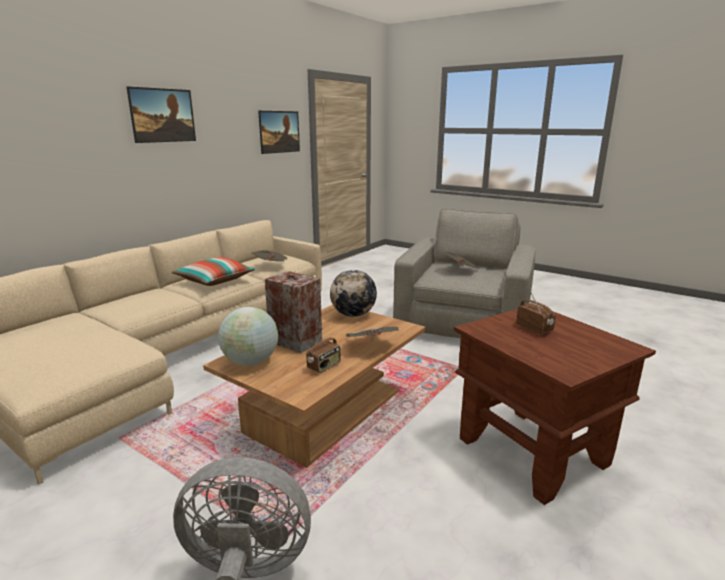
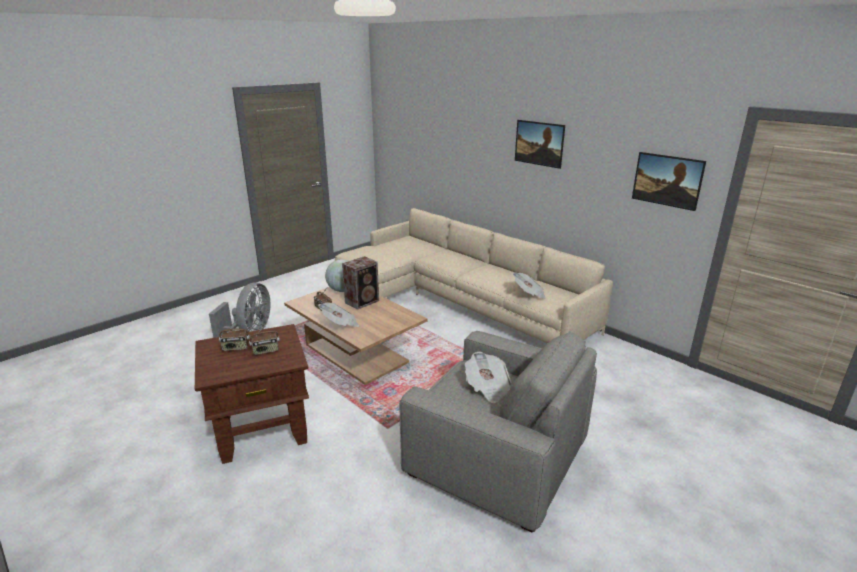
camera: 100 degrees right, 5 degrees up
(215, 281) = (489, 275): pillow -> none
(353, 315) = (397, 322): globe -> none
(550, 348) = (236, 348): none -> radio

